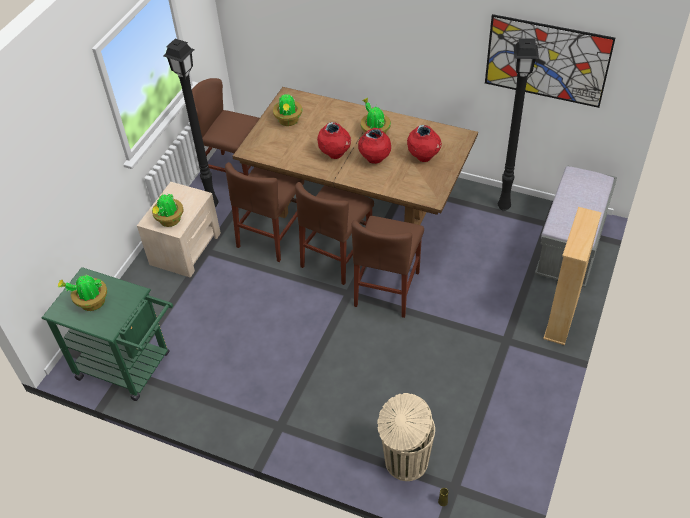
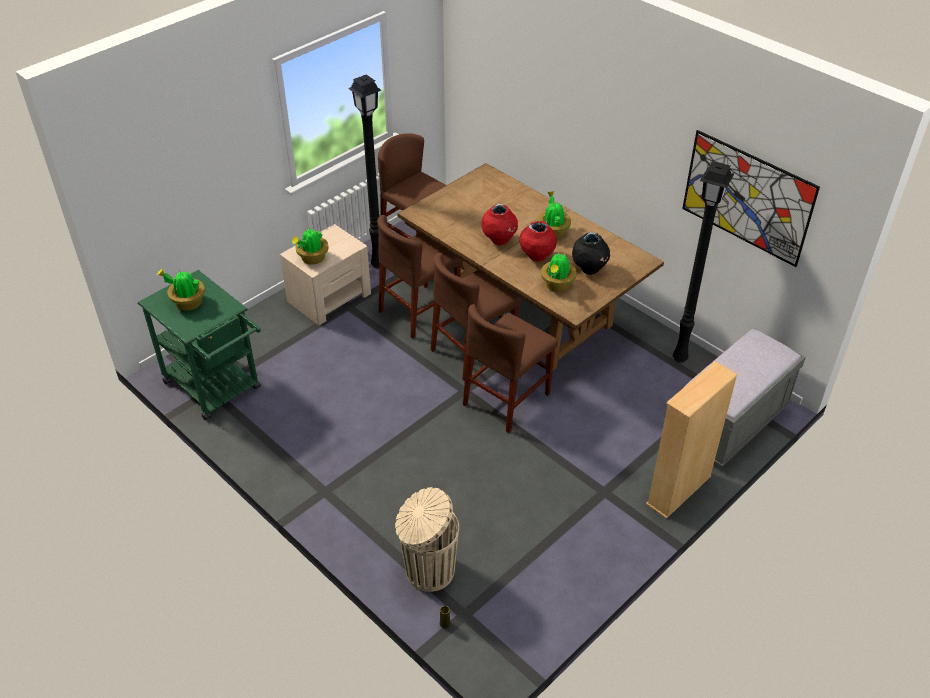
camera: 20 degrees right, 5 degrees down
(288, 121) = (472, 196): potted plant -> potted plant (557, 286)
(423, 157) = (589, 269): red vase -> black vase

